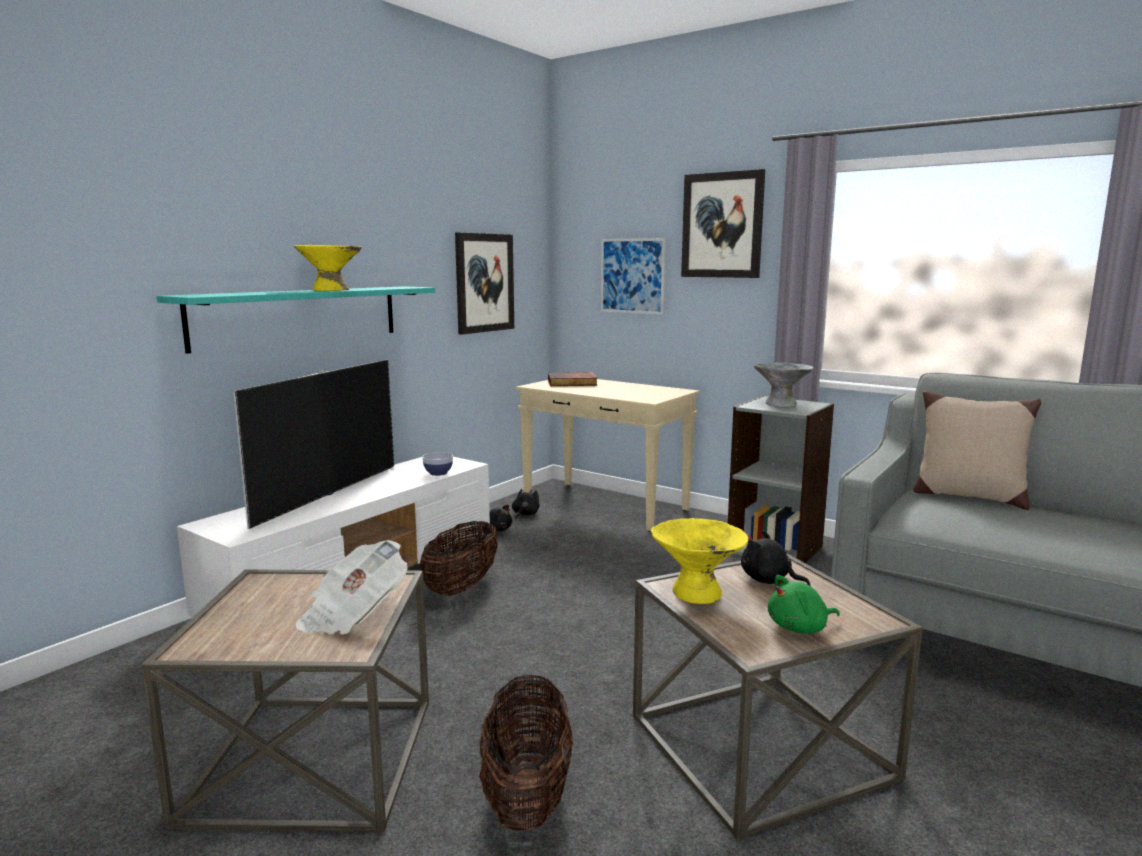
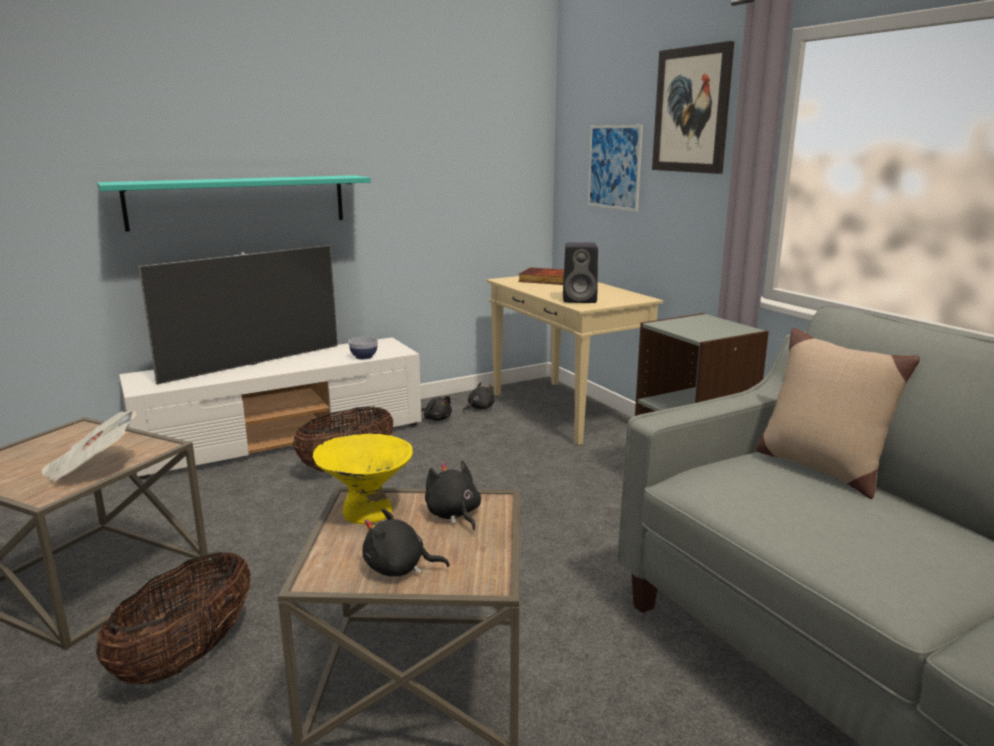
camera: 25 degrees right, 5 degrees up
(330, 290) = (258, 178): yellow bowl -> none
(484, 283) = (458, 172): picture -> none
(636, 395) = (581, 299): none -> black speaker
(780, 404) = (701, 325): grey bowl -> none
(800, 628) = (399, 568): green plush toy -> black plush toy

